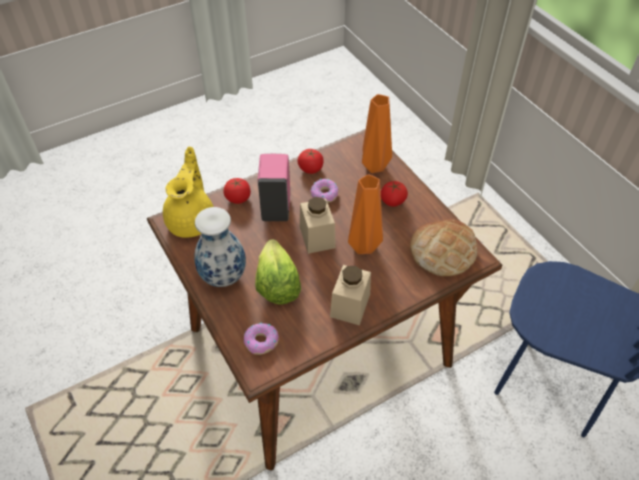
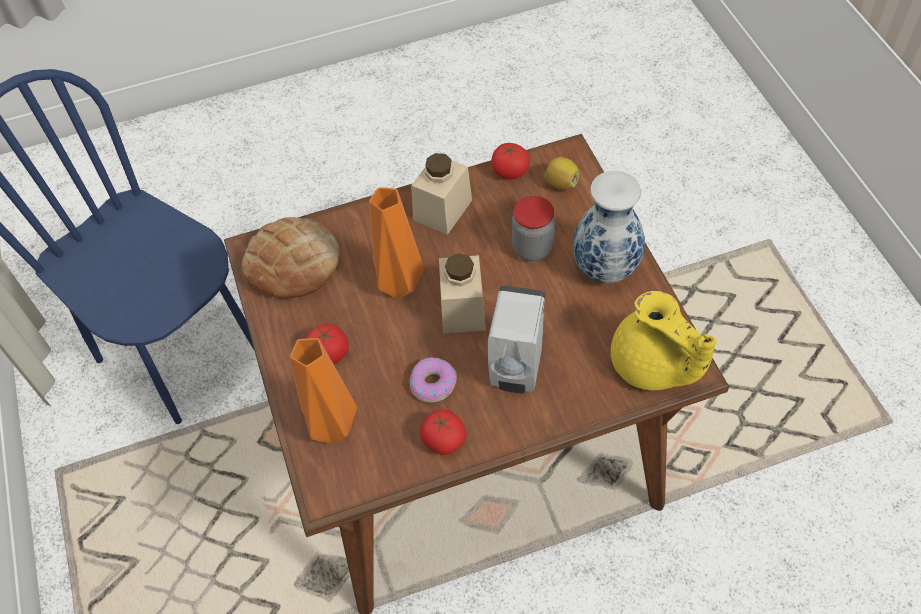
camera: 165 degrees left, 5 degrees up
(192, 220) = (652, 366): yellow teapot -> yellow teapot turned 60 degrees counterclockwise
(238, 198) = (577, 397): tomato -> tomato (510, 172)
(261, 341) = (561, 183): donut -> lemon
(276, 207) = (516, 370): pink soap dispenser -> white soap dispenser
(276, 284) = (532, 248): lettuce -> jar

